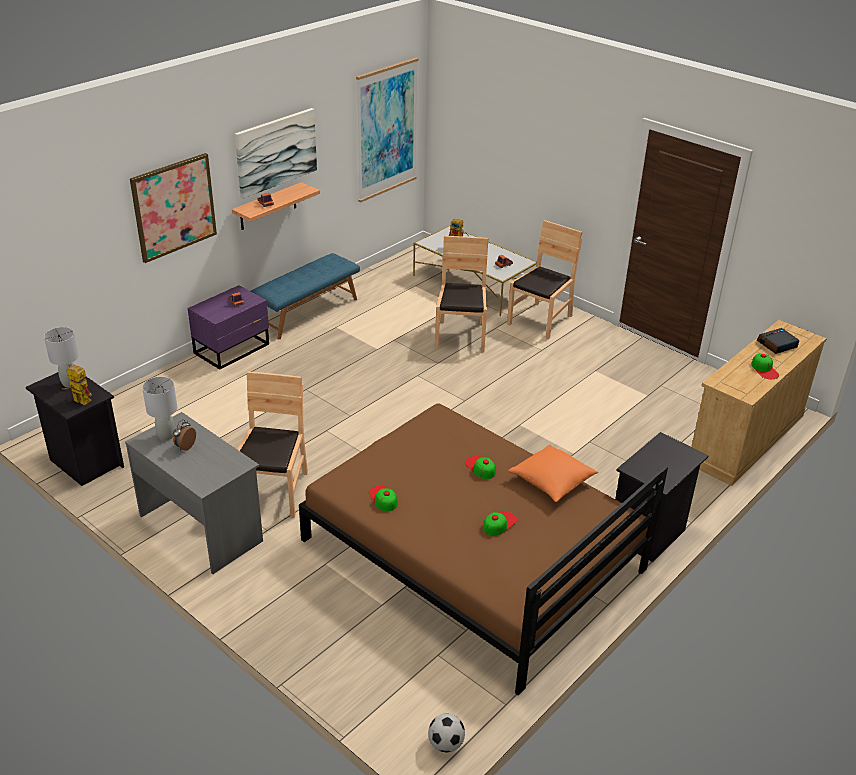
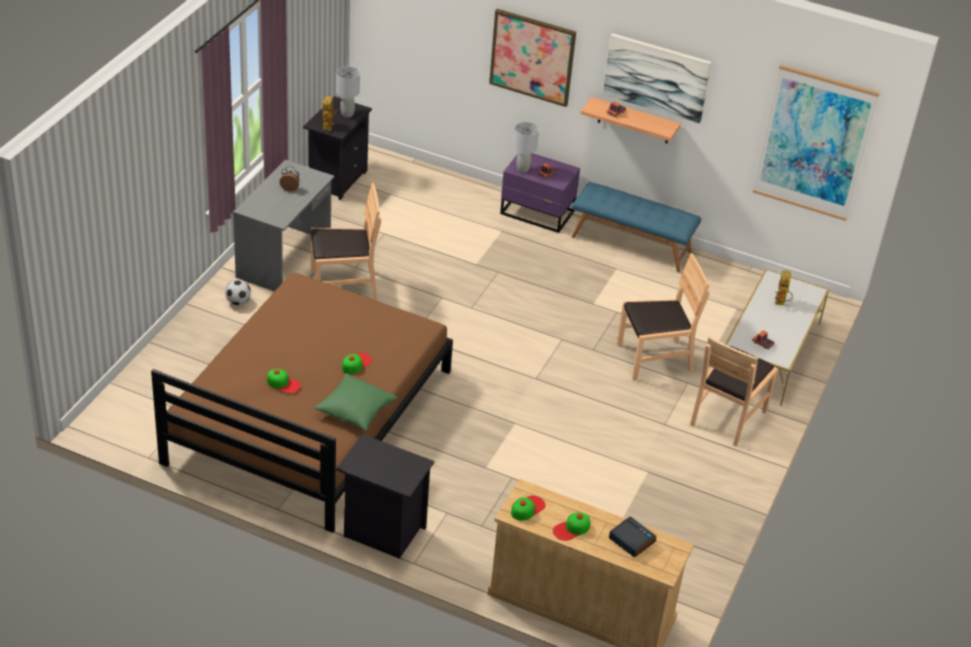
camera: 70 degrees right, 5 degrees up
(166, 436) = (299, 176): grey table lamp -> grey table lamp (522, 169)
(383, 498) = (292, 314): cap -> cap (527, 508)
(446, 744) = (103, 430): football -> football (238, 302)
(540, 320) = (727, 417): brown chair -> brown chair turned 105 degrees clockwise
(551, 481) = (355, 410): orange pillow -> green pillow

